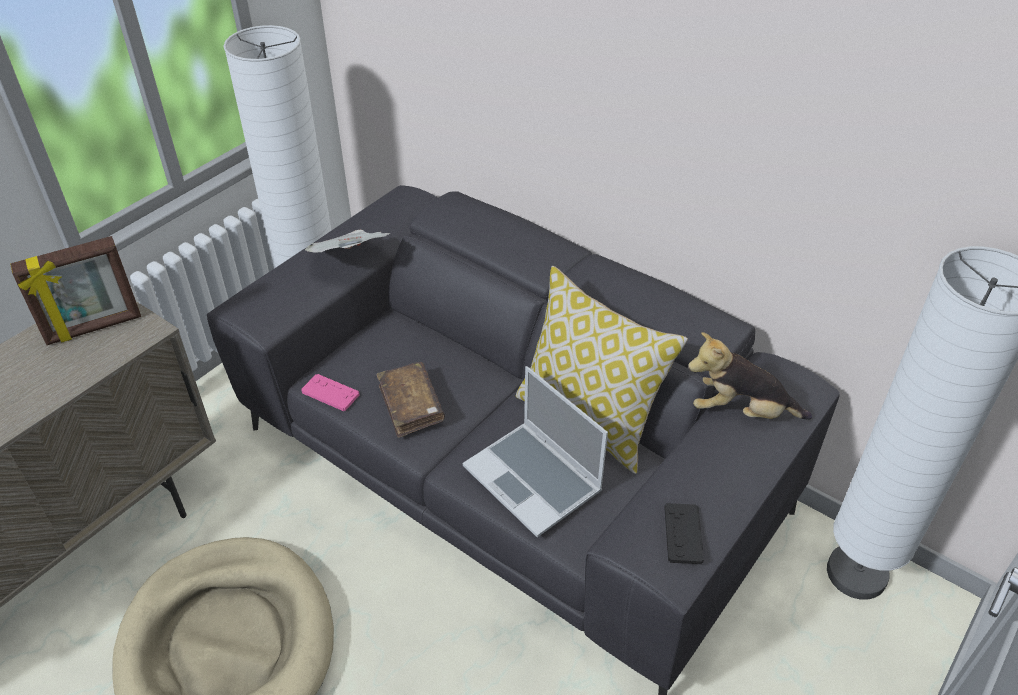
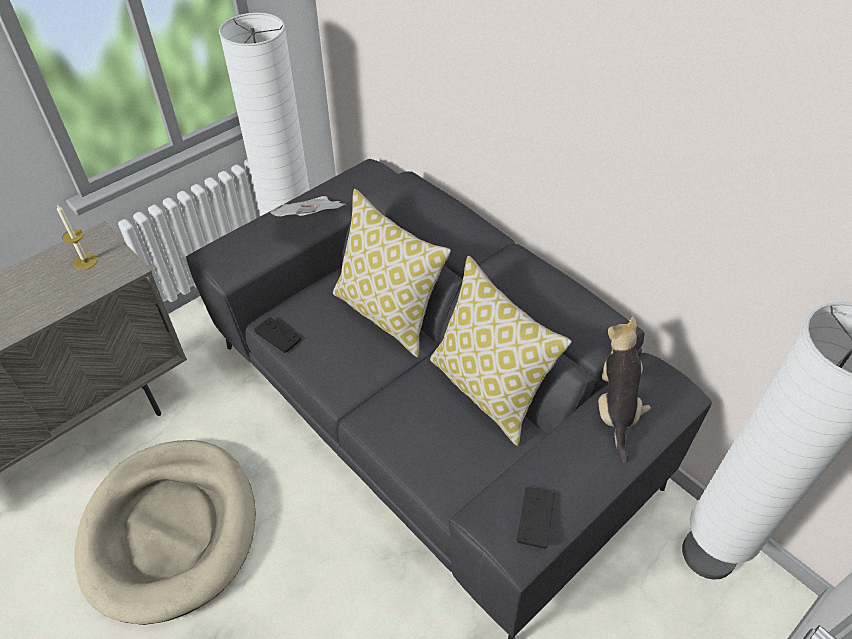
camera: 10 degrees right, 5 degrees up
(94, 328) = (85, 262): picture frame -> candle
(330, 393) = (277, 335): pink game controller -> black game controller
(411, 405) = (340, 356): brown book -> none
(455, 353) = (388, 313): none -> pillow
(534, 480) = (428, 438): laptop -> none
(740, 411) = (615, 408): plush toy -> plush toy turned 75 degrees clockwise

